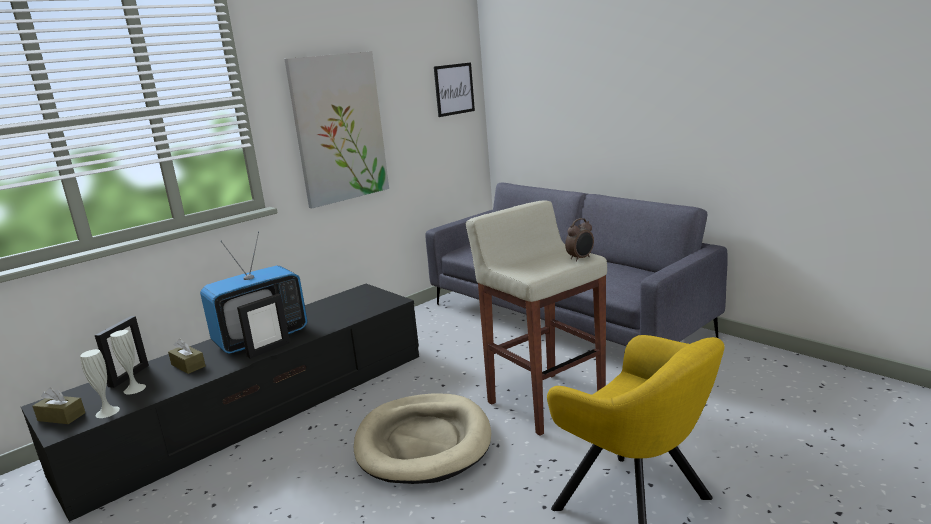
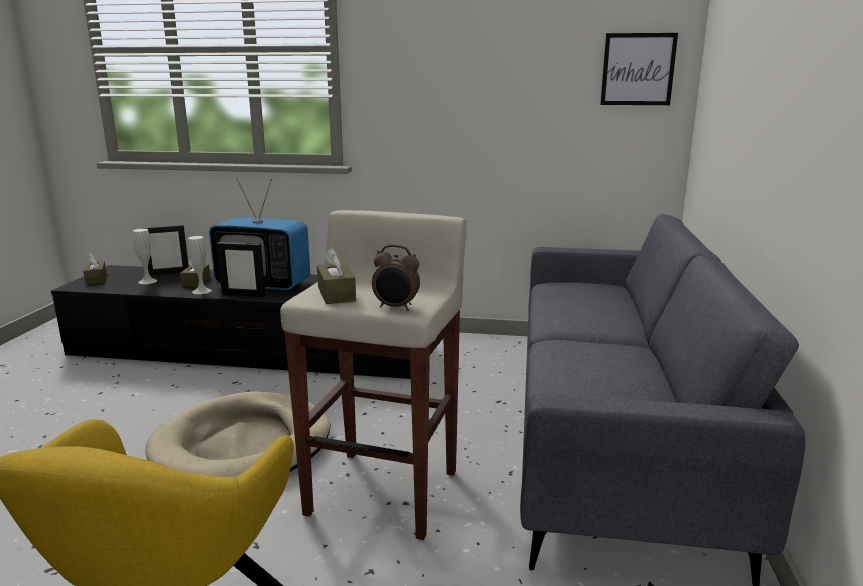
camera: 50 degrees right, 0 degrees up
(107, 412) = (107, 287): white vase -> white vase (202, 291)
(339, 128) = (444, 96): picture -> none
(534, 267) = (336, 294): none -> brown tissue box

